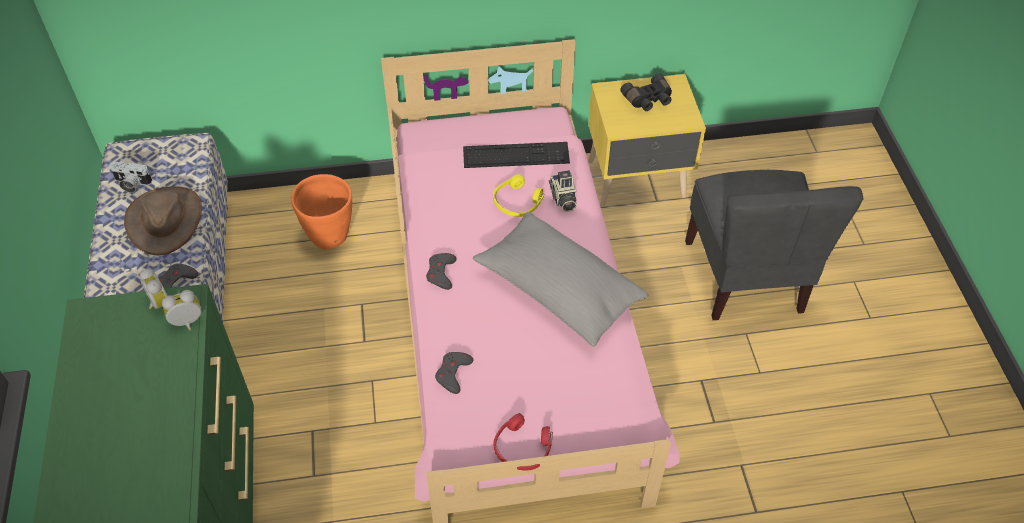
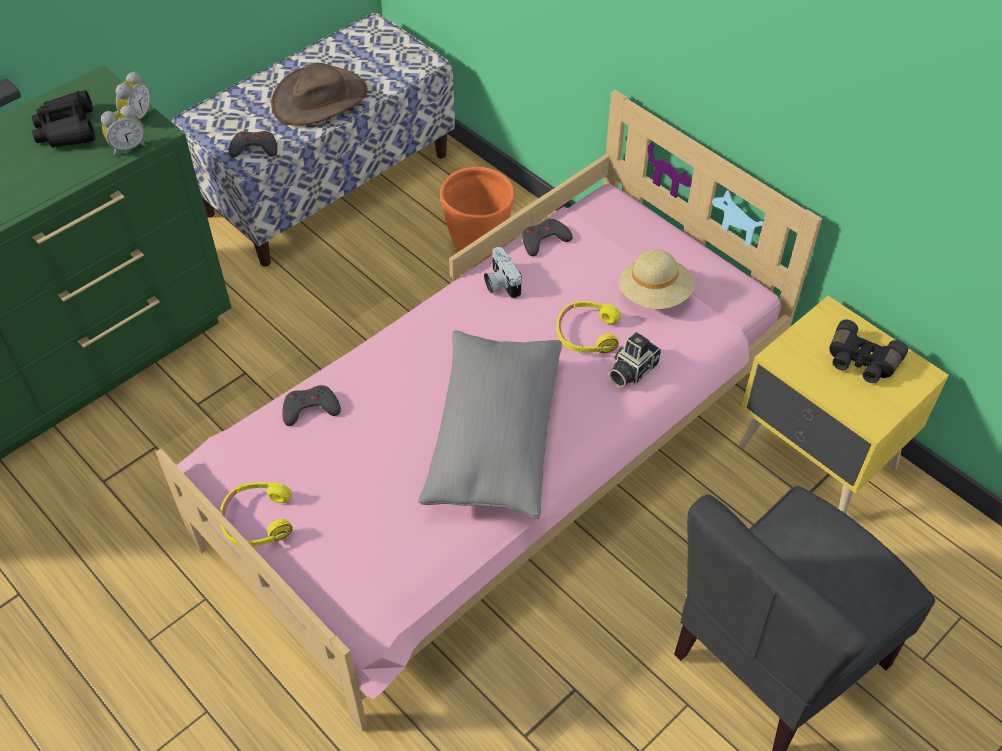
camera: 55 degrees right, 0 degrees up
(124, 353) = (67, 129): none -> black binoculars
(131, 184) = (342, 54): camera -> camera (500, 283)
(188, 323) = (128, 147): alarm clock -> alarm clock turned 120 degrees clockwise
(441, 273) = (432, 326): grey game controller -> grey game controller (544, 240)
(516, 155) = (655, 295): keyboard -> beige hat
(522, 447) = (258, 520): red headphones -> yellow headphones

